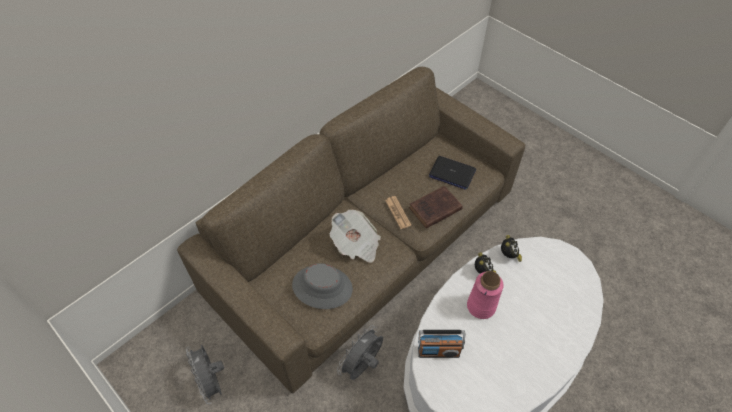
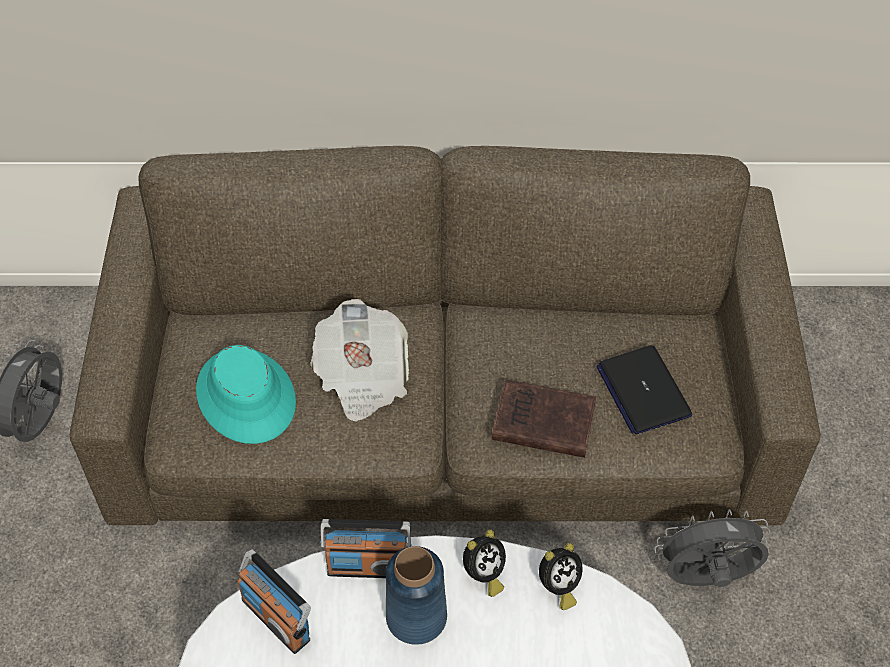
camera: 45 degrees right, 0 degrees up
(322, 287) = (246, 396): grey hat -> turquoise hat
(362, 365) = (236, 576): grey fan -> grey fan (705, 579)
(398, 212) = (482, 382): newspaper -> none
(445, 304) = (368, 566): none -> radio
(481, 306) = (417, 617): pink vase -> blue vase

